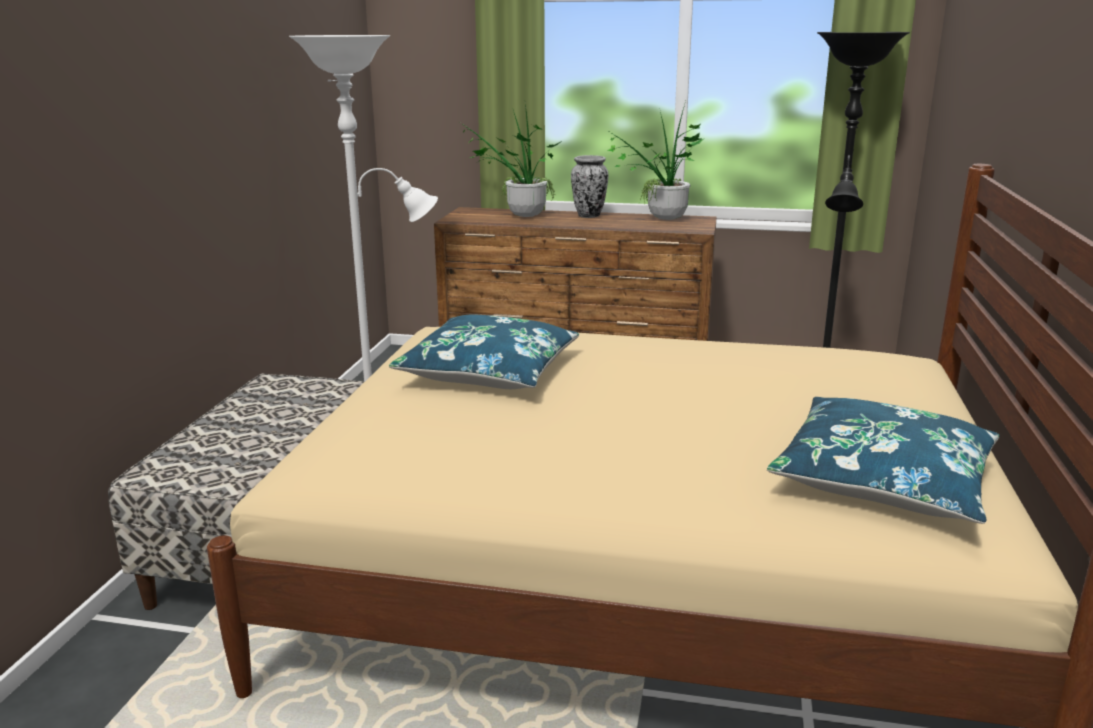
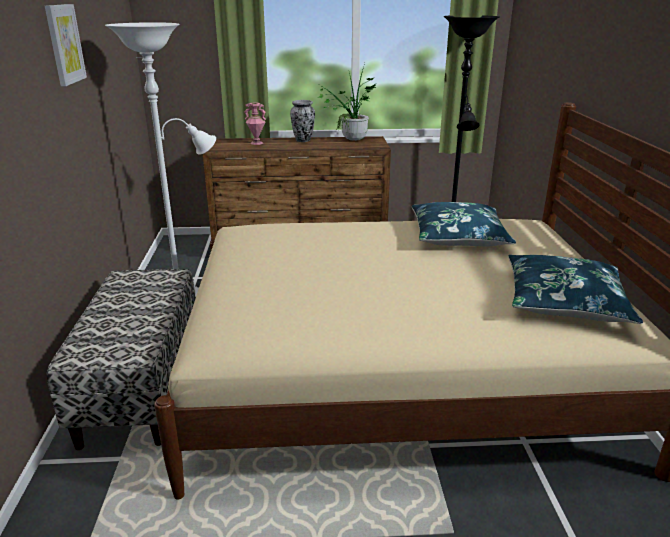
camera: 15 degrees left, 5 degrees up
(228, 59) = (64, 44): none -> picture
(489, 371) = (293, 256): blue pillow -> blue pillow (458, 236)
(518, 216) = (256, 143): potted plant -> pink vase

